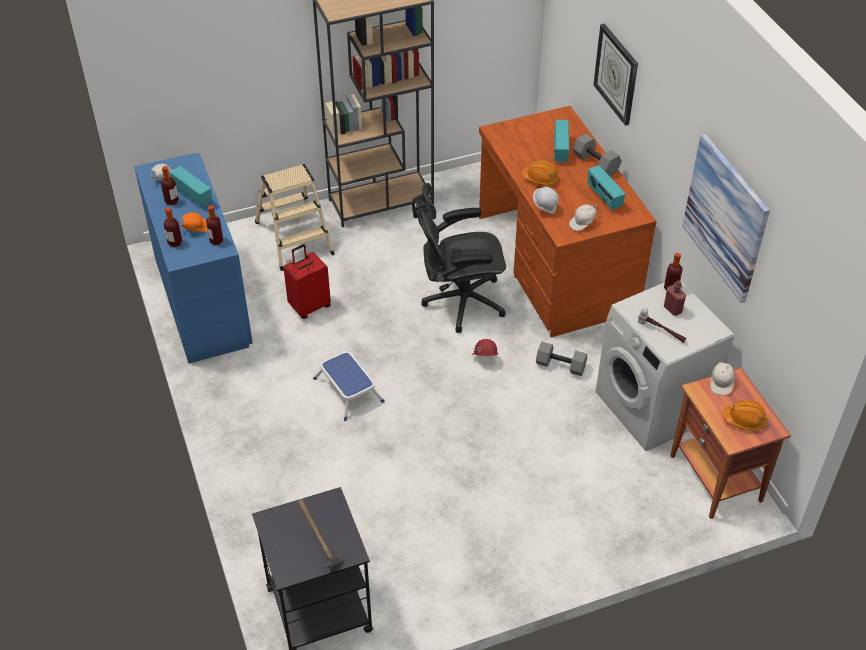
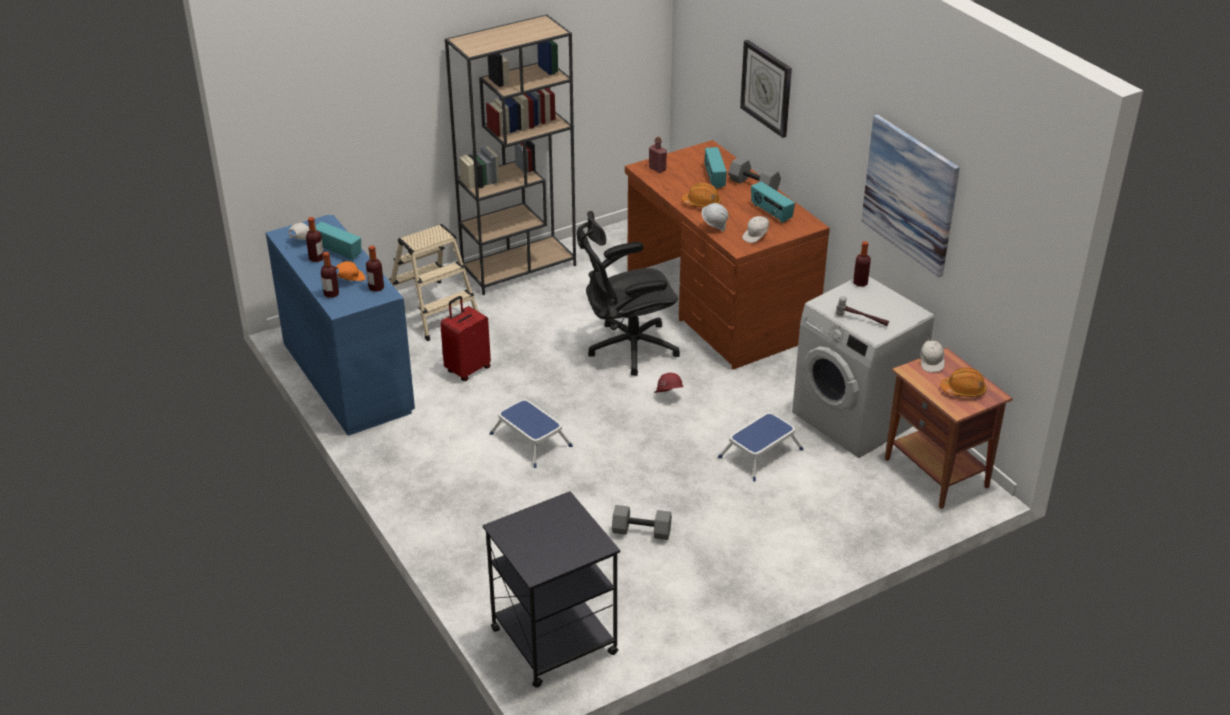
camera: 10 degrees left, 10 degrees down
(319, 548) = (564, 546): hammer -> none
(554, 433) = (760, 453): none -> blue step ladder
(560, 366) = (749, 394): grey dumbbell -> grey dumbbell (640, 532)
(672, 309) = (867, 300): red bottle -> red bottle (657, 169)

